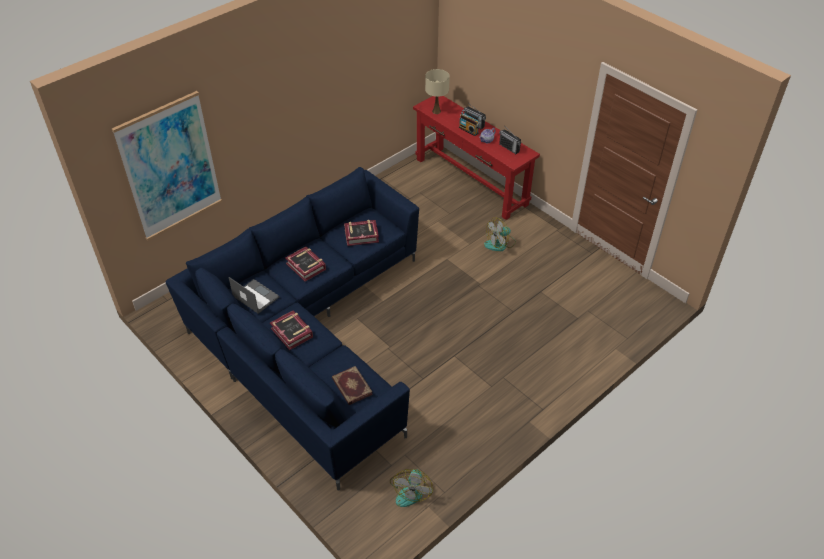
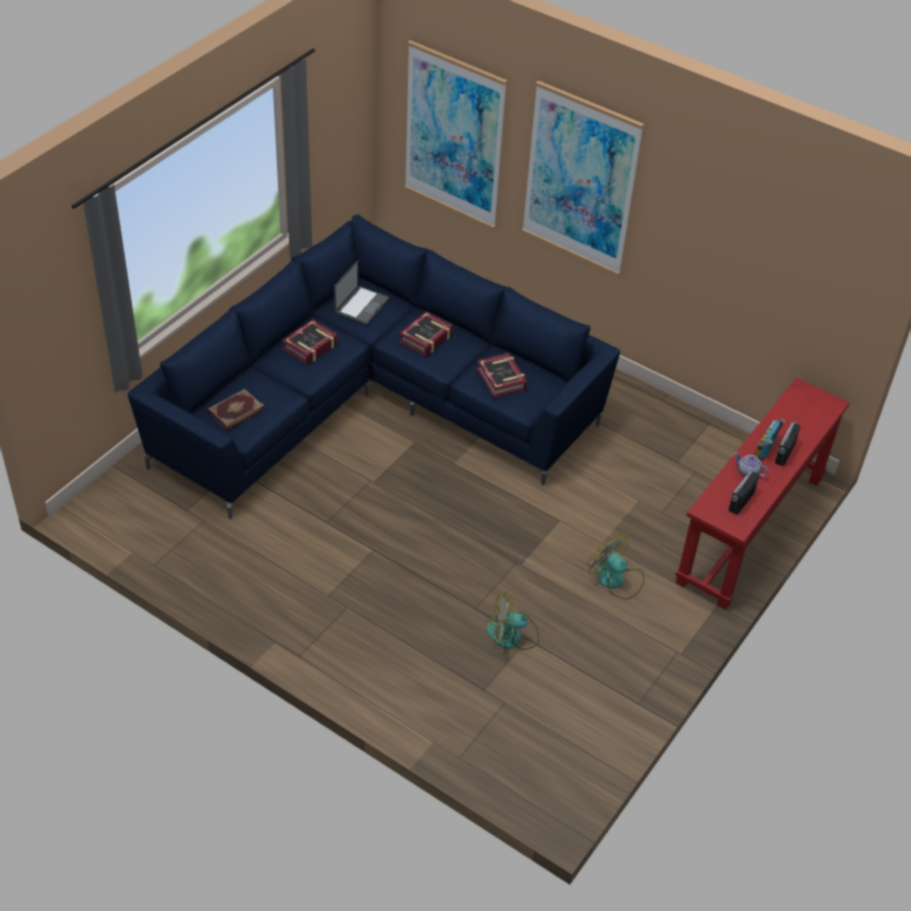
camera: 75 degrees right, 0 degrees up
(265, 112) = (580, 180): none -> picture
(410, 490) = (153, 532): fan -> fan (512, 636)
(436, 111) = (796, 405): beige table lamp -> none

